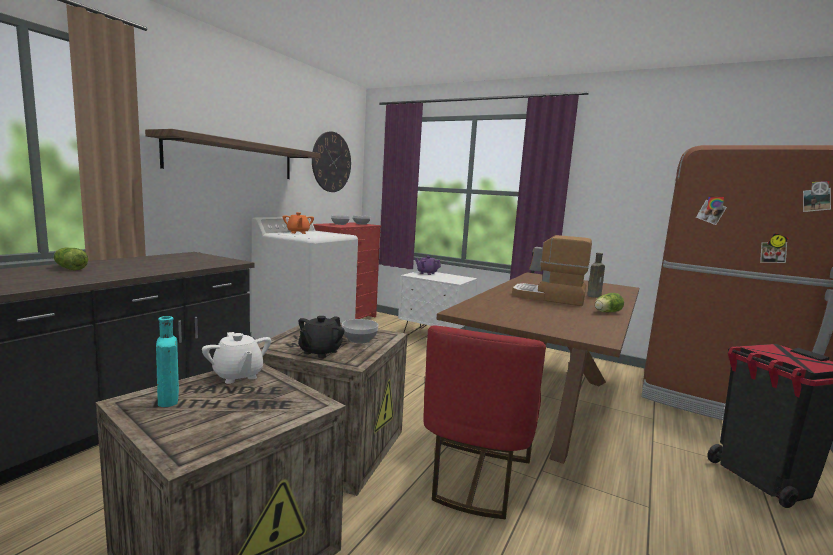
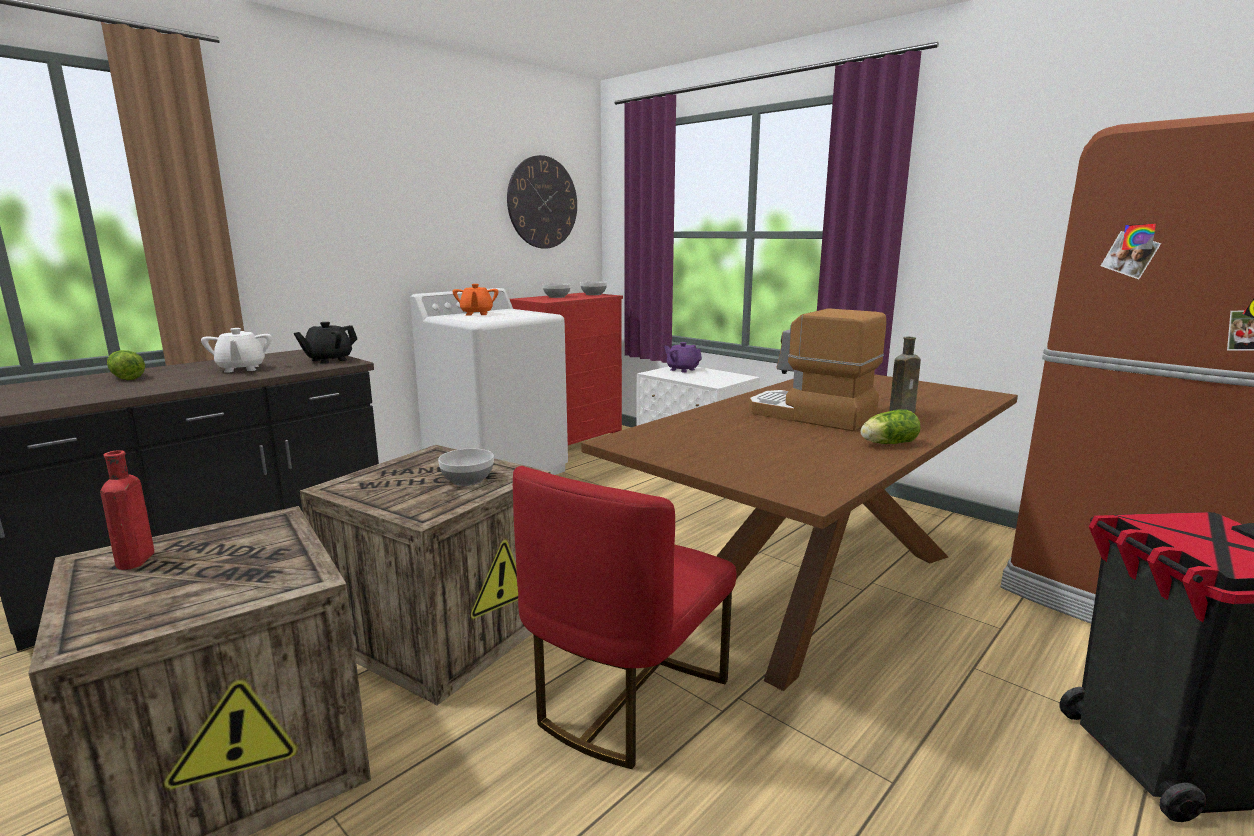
camera: 15 degrees right, 5 degrees up
(168, 401) = (134, 561): turquoise bottle -> red bottle
(233, 158) = (376, 211): shelf -> none
(238, 375) = (251, 529): white teapot -> white teapot (241, 369)
(320, 352) = (393, 498): black teapot -> black teapot (329, 360)

